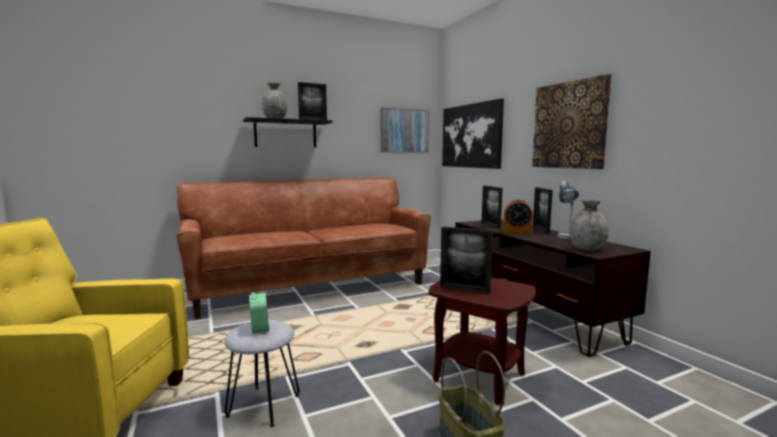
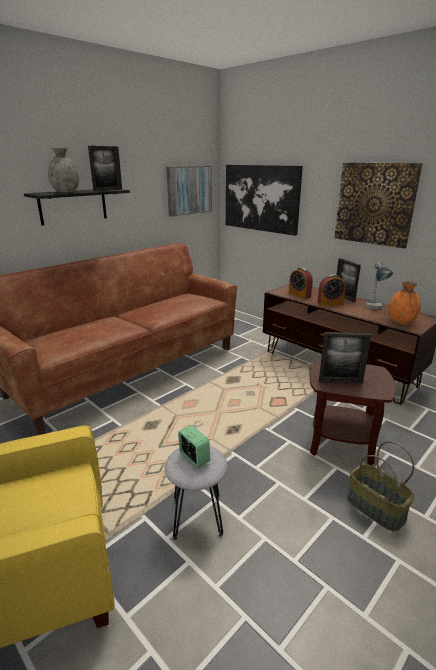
camera: 20 degrees left, 15 degrees up
(490, 225) = (299, 295): picture frame -> alarm clock
(587, 249) = (401, 321): grey vase -> orange vase

